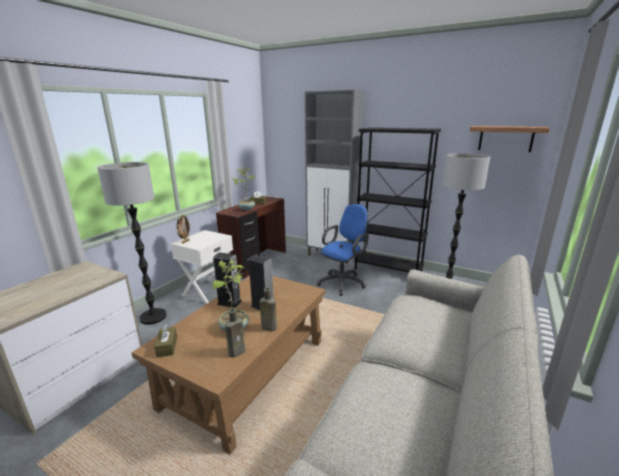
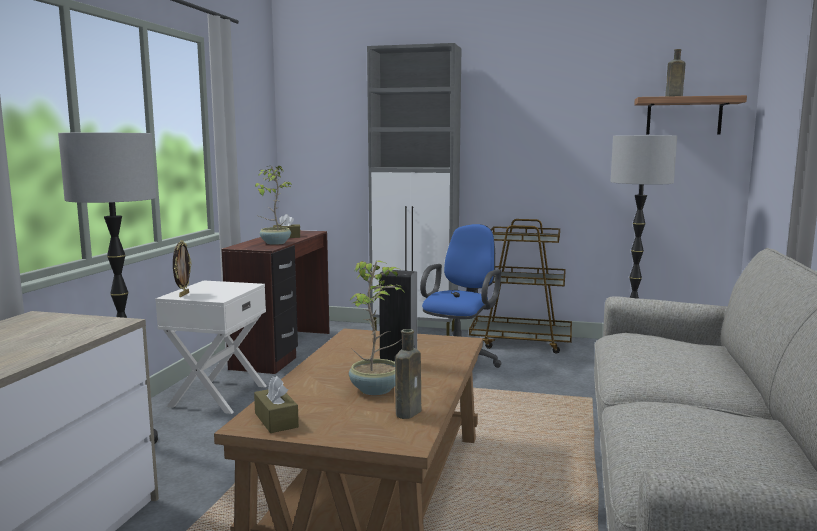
camera: 15 degrees left, 10 degrees down
(229, 302) = (334, 364): speaker -> none
(268, 327) = (431, 383): brown bottle -> brown bottle (672, 96)
(387, 270) = (521, 342): black bookcase -> brown cart

